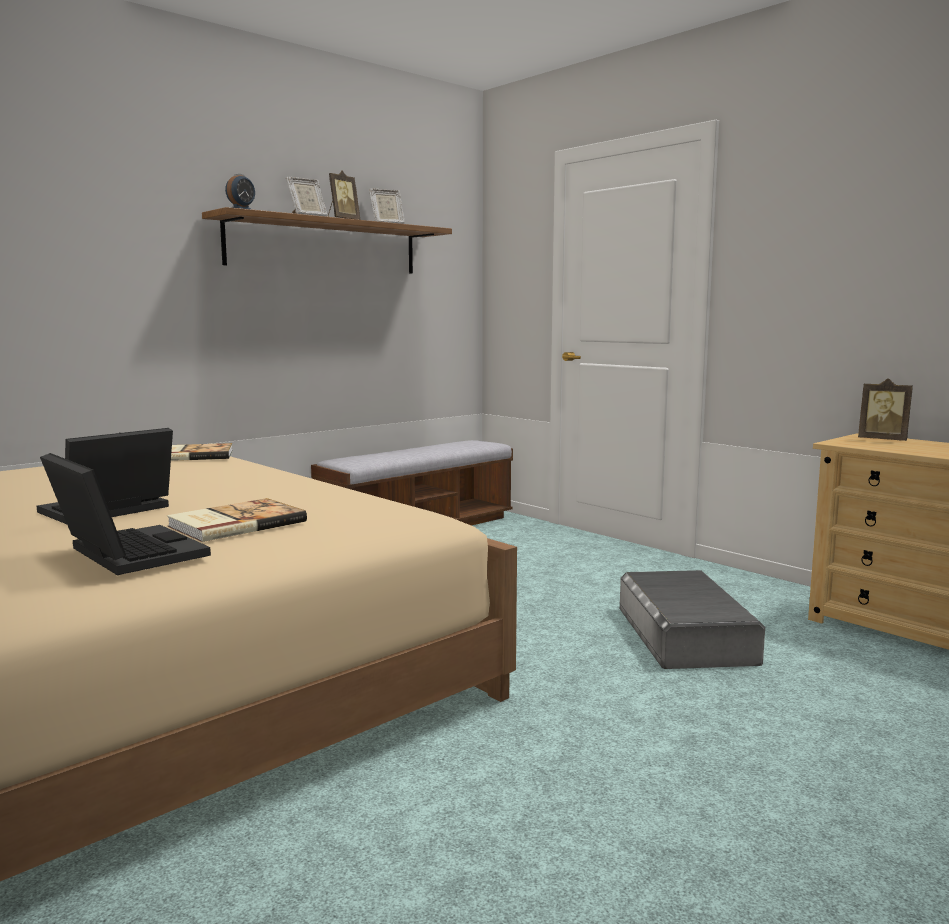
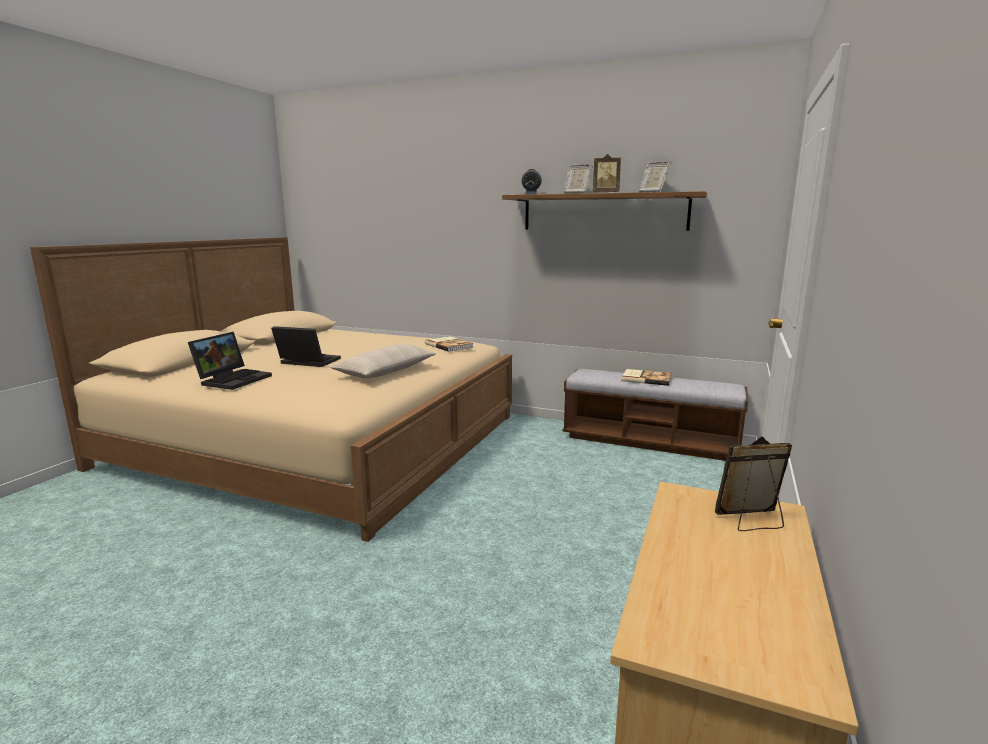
camera: 65 degrees right, 5 degrees up
(235, 524) = (290, 381): book -> book (646, 379)
(279, 485) = (386, 371): none -> beige pillow
(684, 634) = (532, 596): grey storage box -> none
(883, 440) = (751, 521): picture frame -> picture frame turned 75 degrees clockwise

